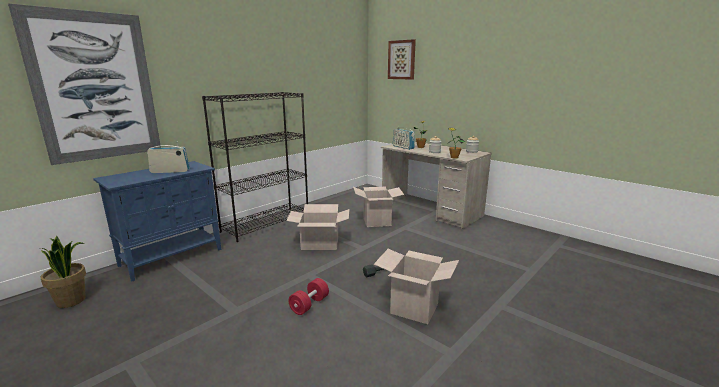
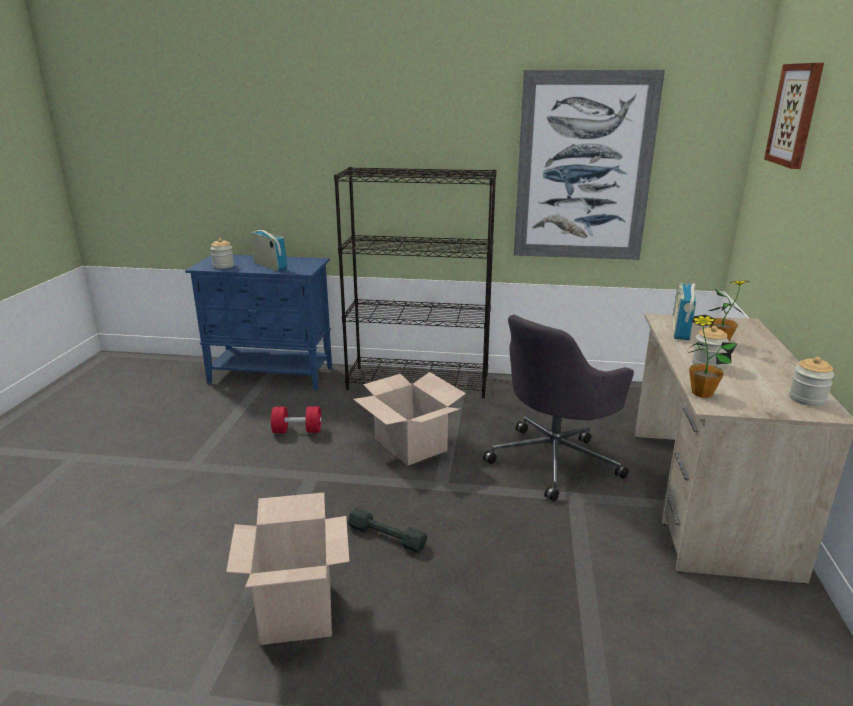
camera: 55 degrees right, 5 degrees up
(72, 300) = (155, 377): potted plant -> none
(95, 87) = (225, 148): picture -> picture (583, 168)
(133, 179) = (223, 266): none -> jar
(309, 305) = (239, 510): red dumbbell -> red dumbbell (297, 431)
(377, 222) = (555, 460): cardboard box -> grey office chair

